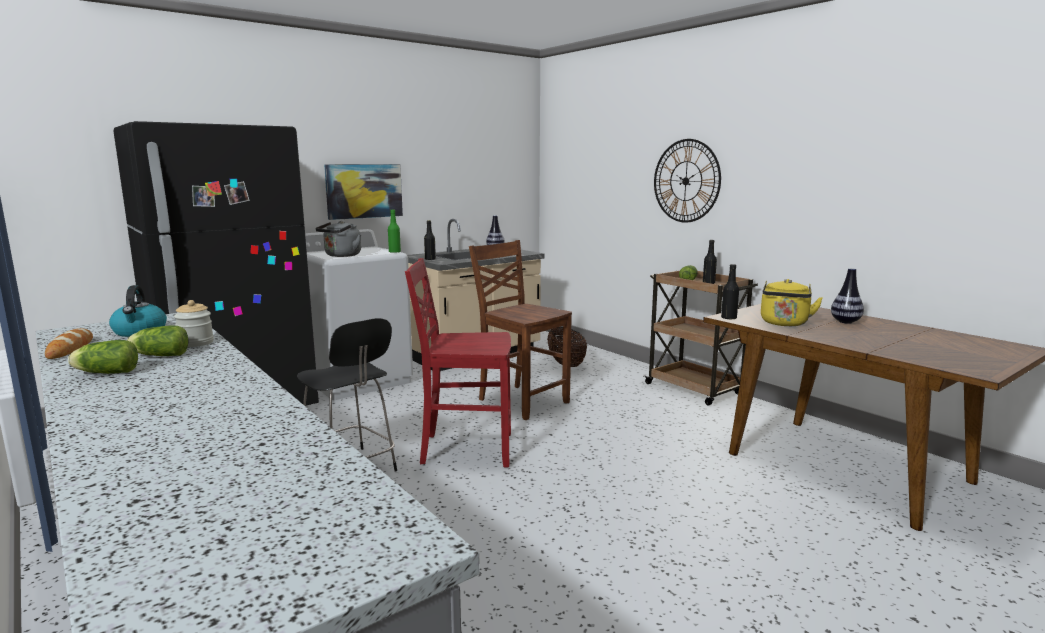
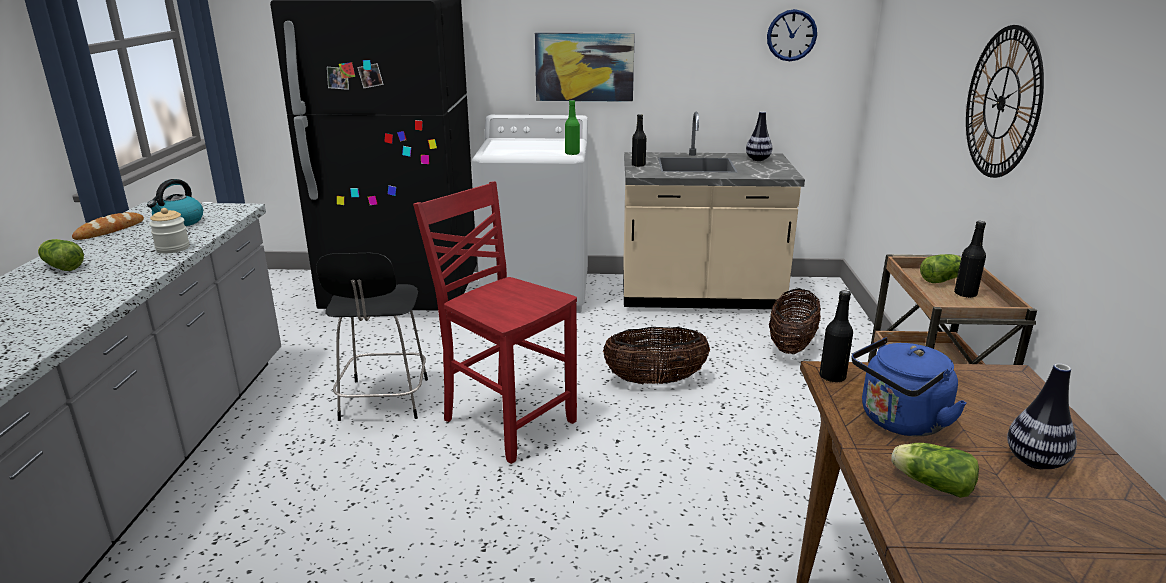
camera: 40 degrees right, 10 degrees up
(159, 355) = (124, 257): lettuce -> lettuce (929, 483)
(341, 256) = (508, 151): grey kettle -> none
(495, 165) = (791, 35): none -> wall clock
(521, 401) = (655, 381): brown chair -> basket
(784, 323) = (899, 422): yellow kettle -> blue kettle

